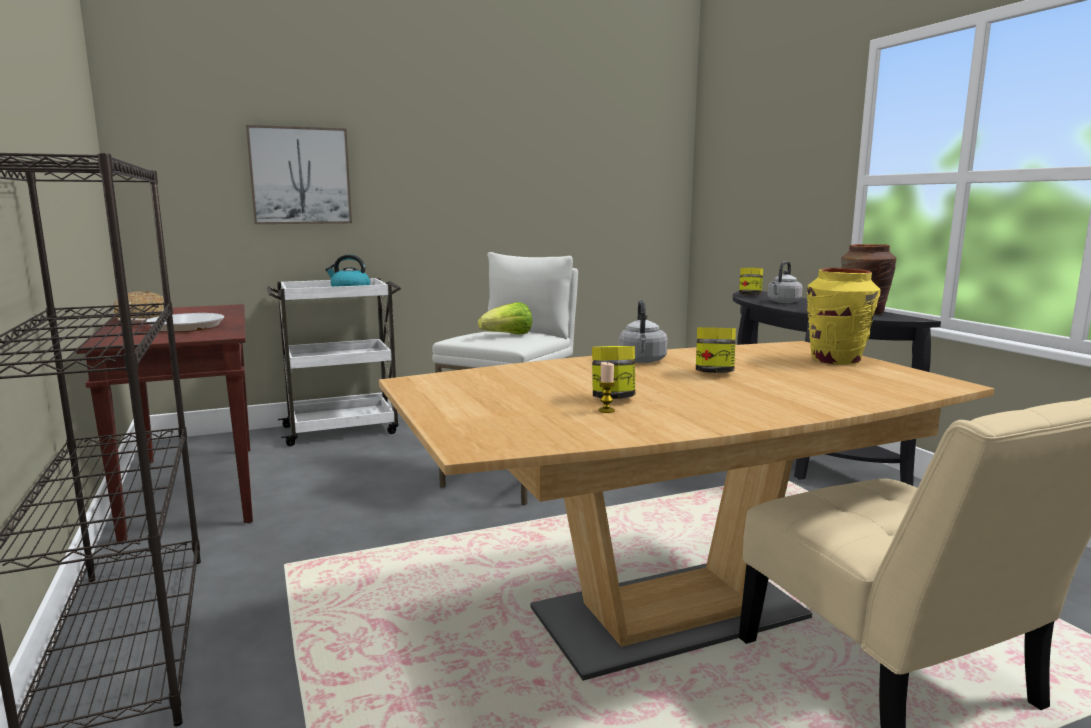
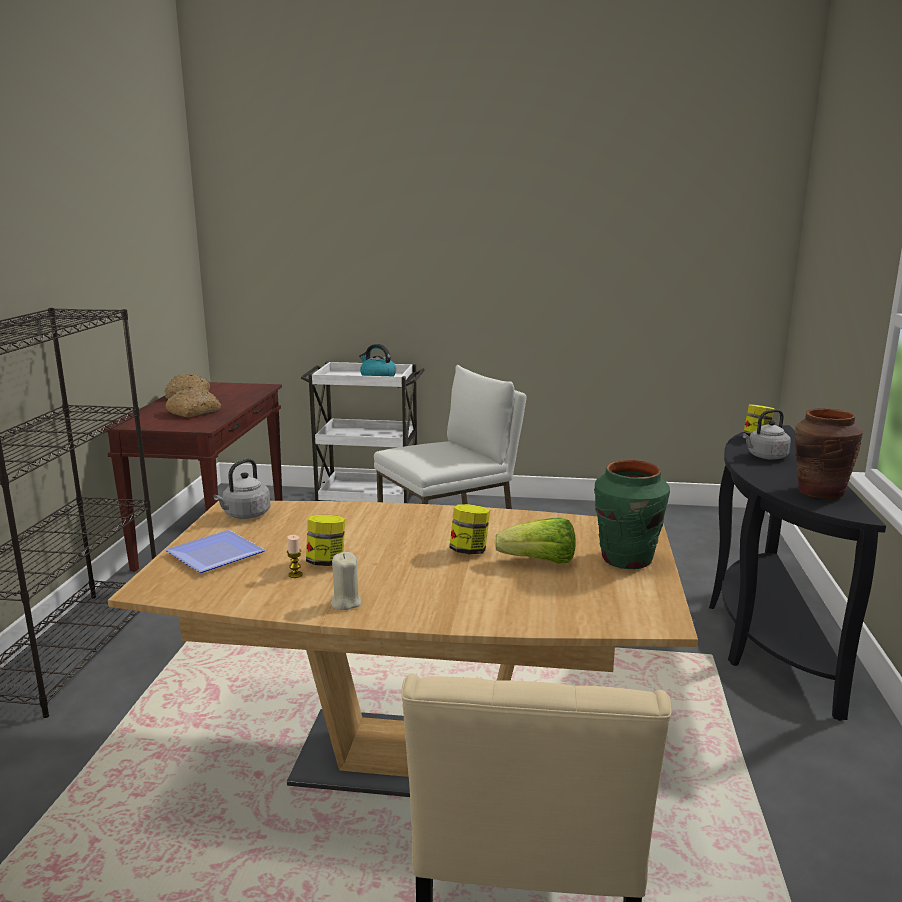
camera: 30 degrees right, 5 degrees up
(182, 327) = (194, 412): frying pan -> bread
(300, 176) = (349, 267): picture -> none
(480, 413) = (212, 555): none -> plate
(508, 335) = (439, 454): lettuce -> lettuce (539, 562)
(642, 361) = (442, 521): grey kettle -> grey kettle (245, 515)
(704, 418) = (345, 603): none -> beige candle
(836, 360) = (626, 559): yellow vase -> green vase

